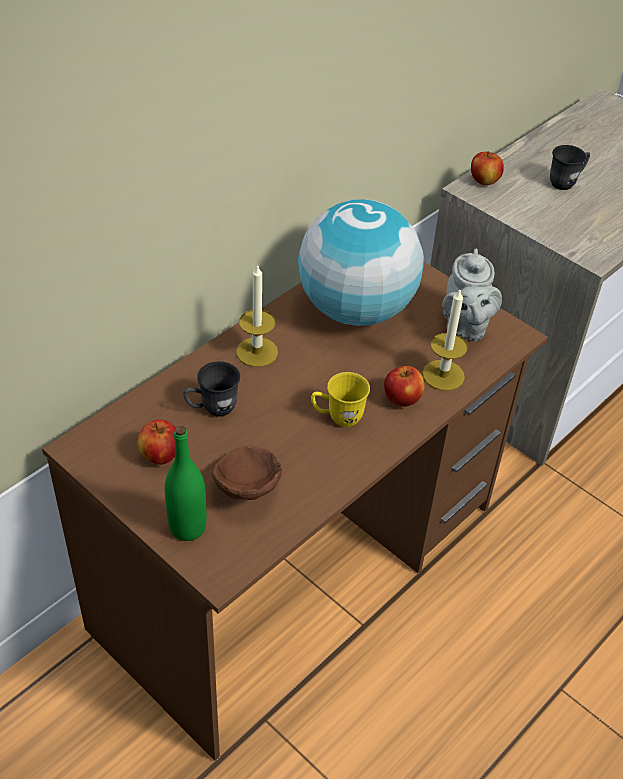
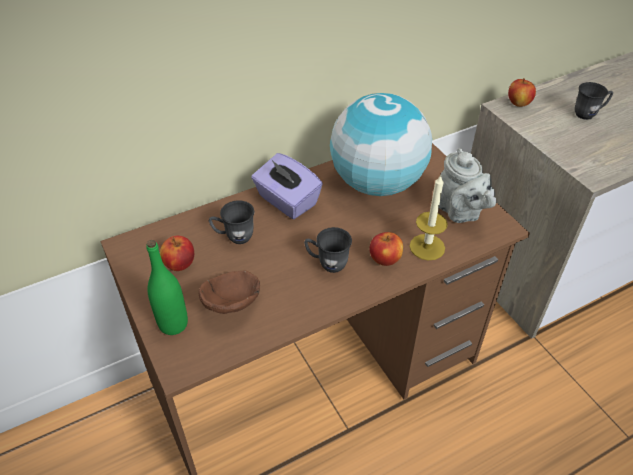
camera: 20 degrees right, 0 degrees up
(257, 352) = (286, 201): candle -> purple tissue box
(338, 417) = (327, 263): yellow mug -> grey mug
(464, 327) = (460, 212): grey teapot -> grey teapot turned 45 degrees counterclockwise

